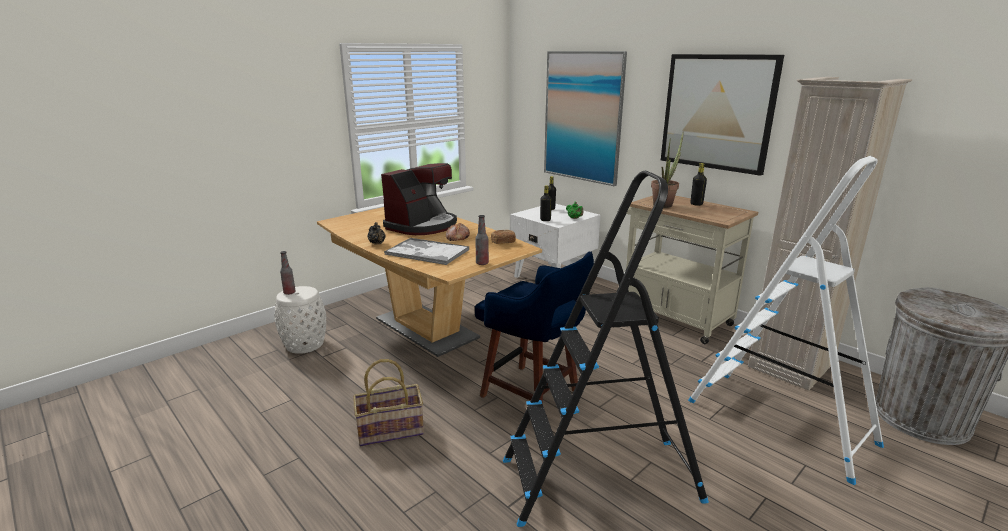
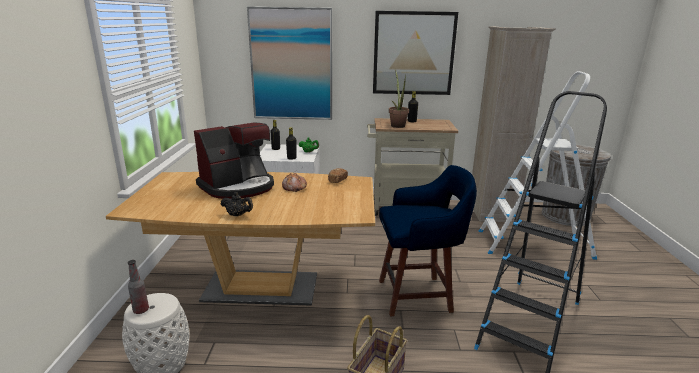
camera: 45 degrees left, 0 degrees up
(422, 226) = (238, 187): coffee machine -> coffee machine turned 60 degrees clockwise
(426, 252) = (300, 207): tray -> none
(482, 263) = (362, 200): bottle -> none

